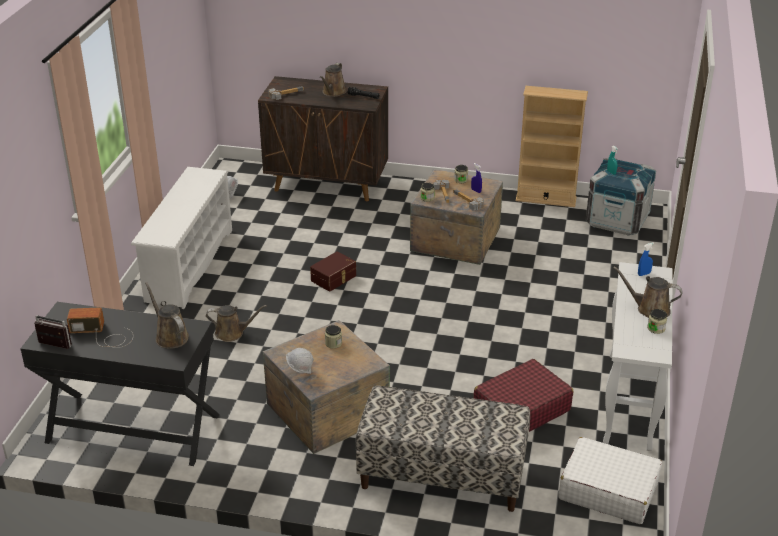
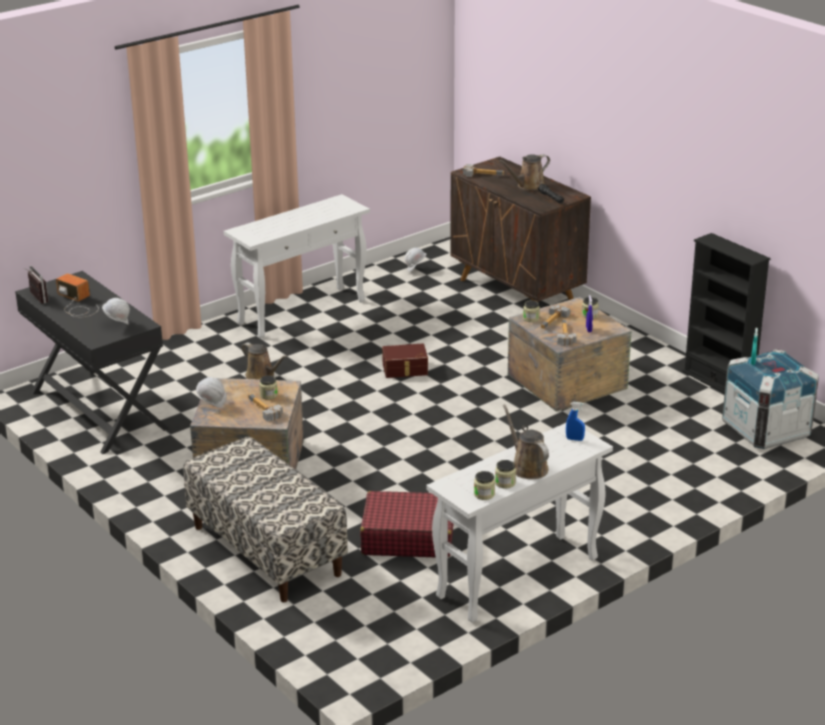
camera: 40 degrees right, 5 degrees down
(170, 336) = (117, 324): brown watering can -> white hard hat
(188, 265) = (302, 312): white shoe rack -> white console table
(348, 359) = (262, 411): none -> hammer
(546, 199) = (718, 382): beige bookcase -> black bookcase
(608, 490) = (384, 630): white suitcase -> none
(658, 344) = (484, 494): none -> jar

